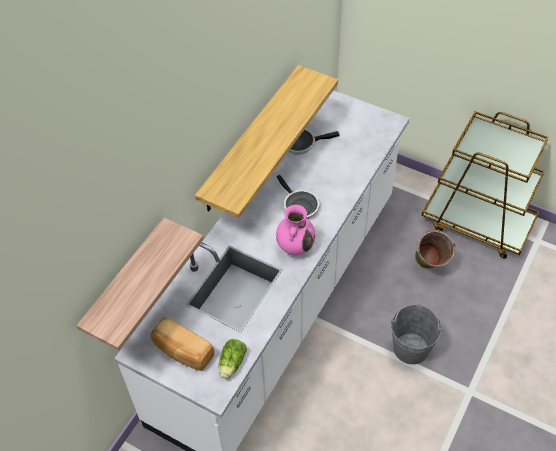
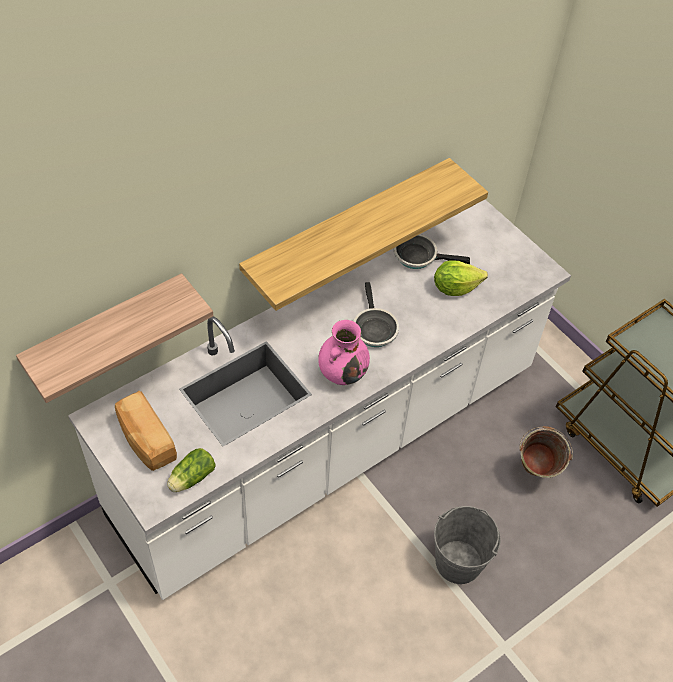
camera: 20 degrees right, 0 degrees up
(338, 156) = (455, 287): none -> lettuce

